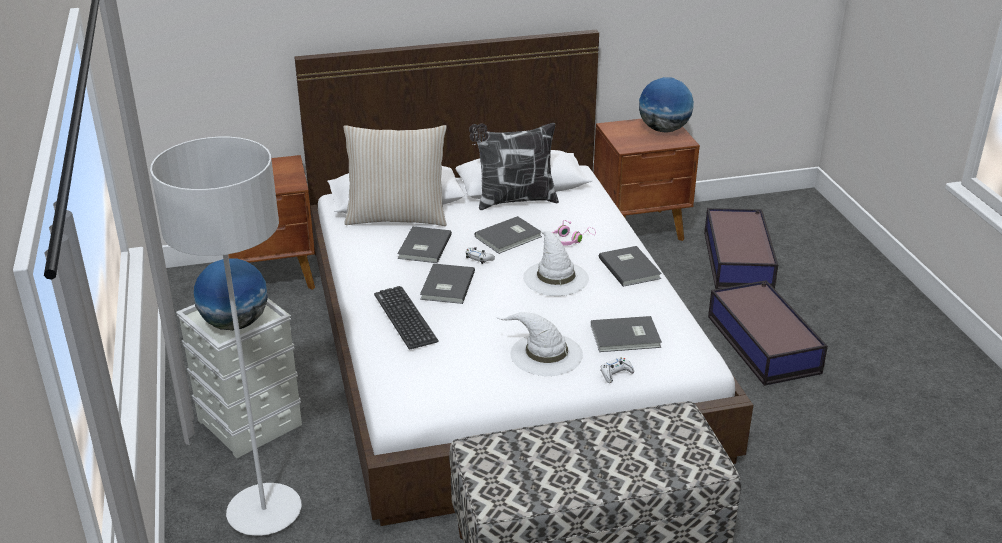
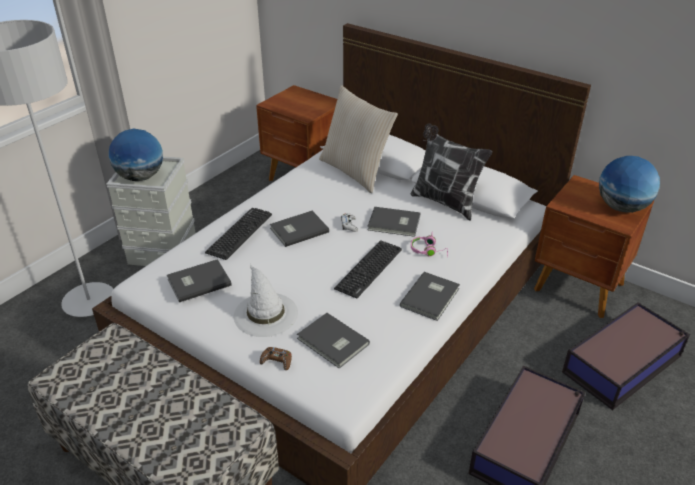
camera: 50 degrees right, 5 degrees up
(423, 247) = (333, 198): grey book -> grey book (198, 281)
(555, 277) = (369, 269): white hat -> keyboard
(616, 373) = (276, 361): white game controller -> brown game controller

